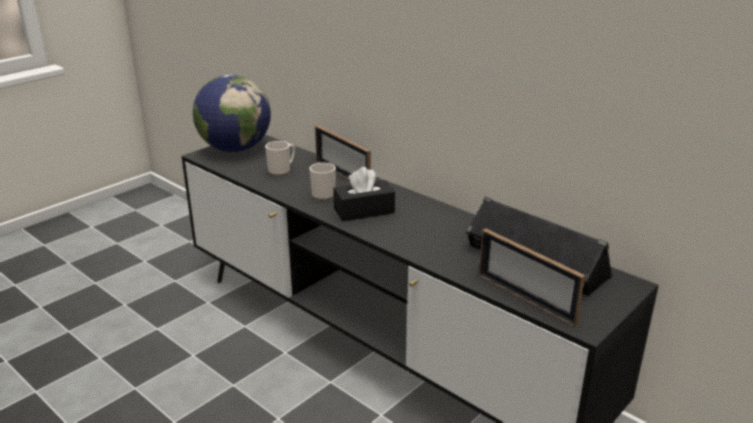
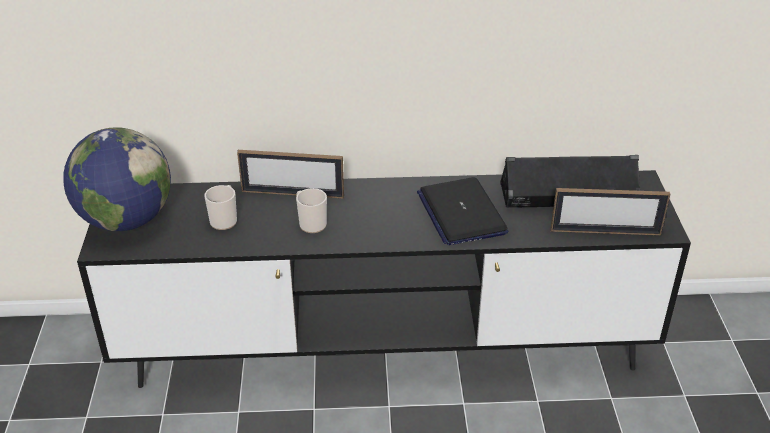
camera: 45 degrees left, 10 degrees up
(364, 211) = (376, 221): black tissue box -> none
(430, 233) = (461, 212): none -> laptop

